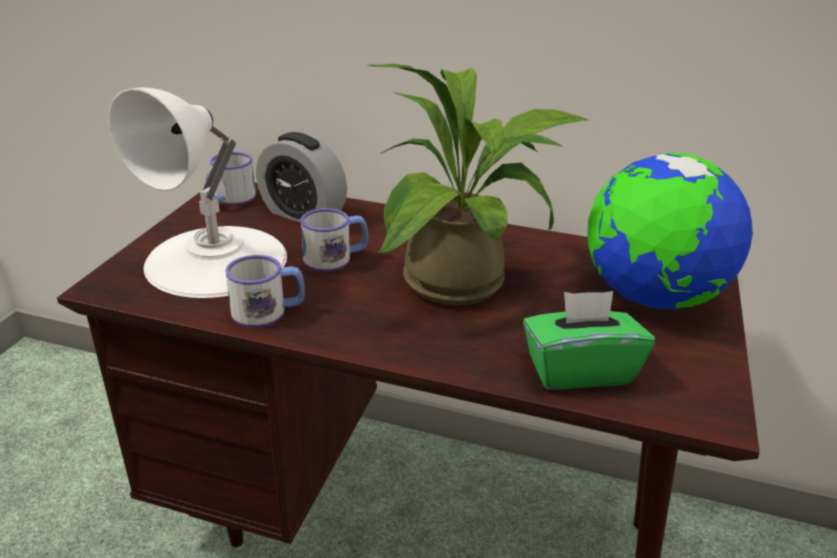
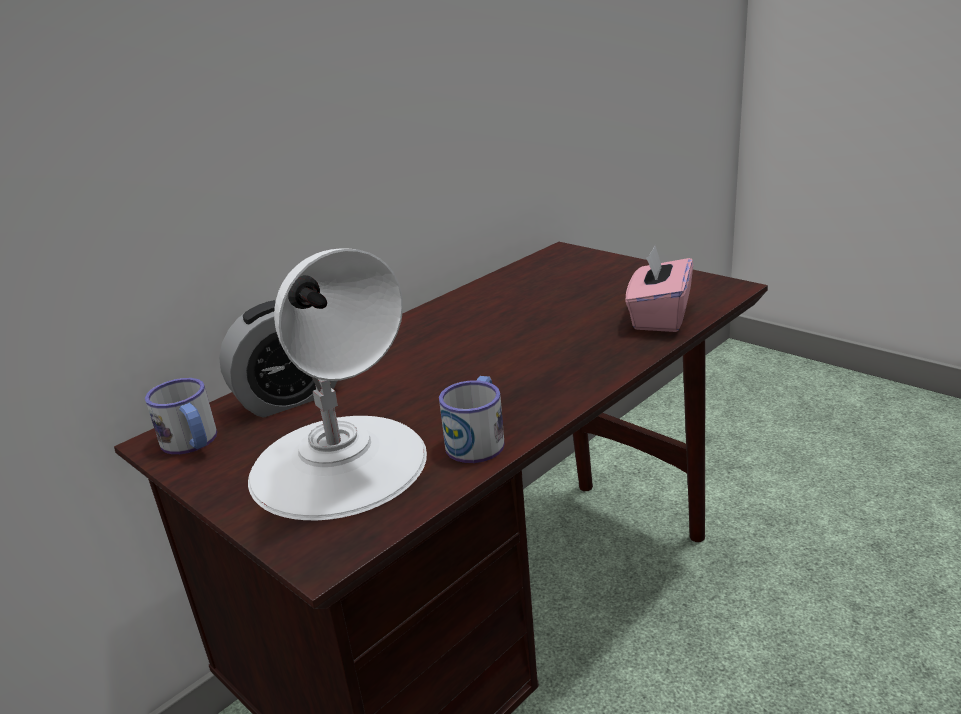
camera: 60 degrees left, 5 degrees down
(335, 258) = (407, 391): mug -> none
(466, 281) = (506, 335): potted plant -> none
(579, 370) = (659, 317): green tissue box -> pink tissue box
(651, 298) = (585, 275): globe -> none

